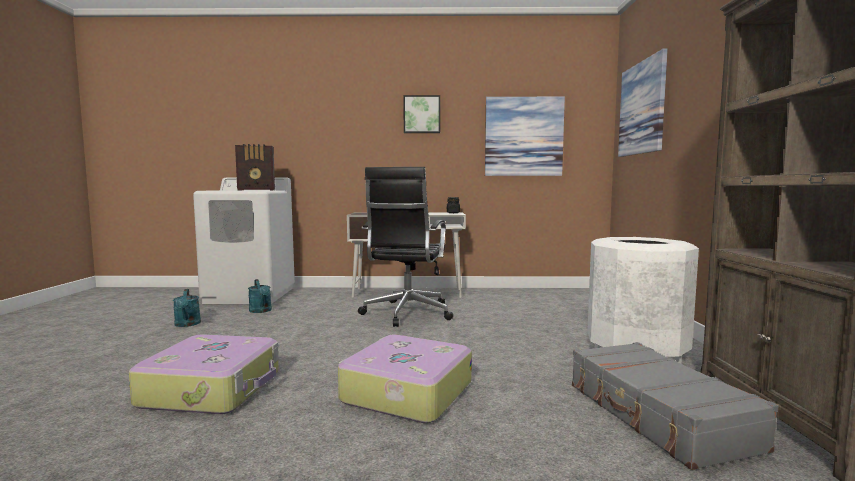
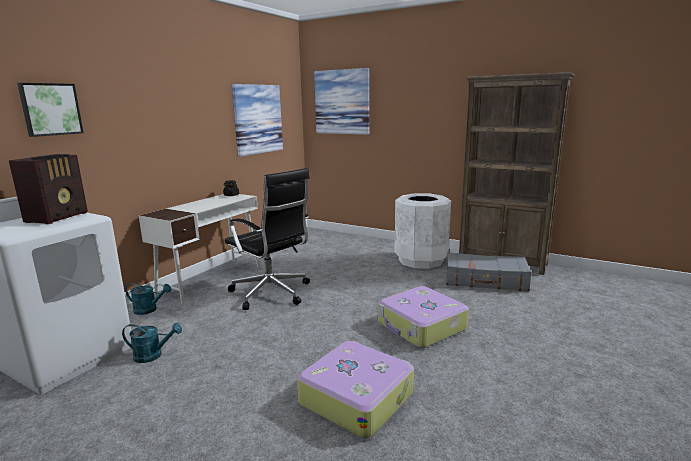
camera: 60 degrees left, 10 degrees up
(187, 324) = (133, 408): turquoise watering can -> turquoise watering can (149, 310)
(421, 114) = (185, 100): picture -> picture (50, 109)

